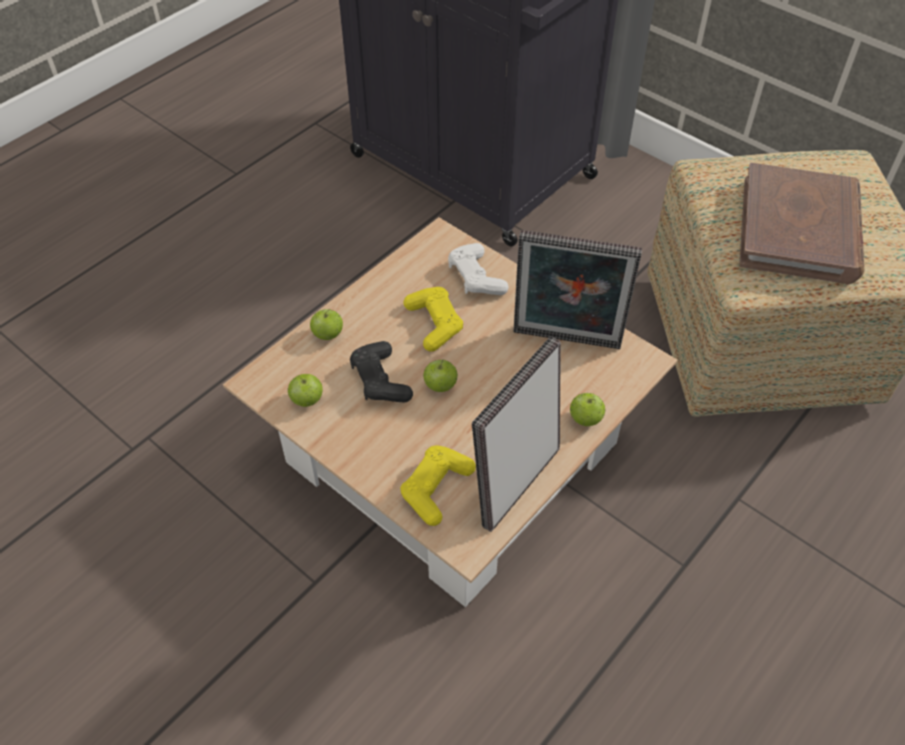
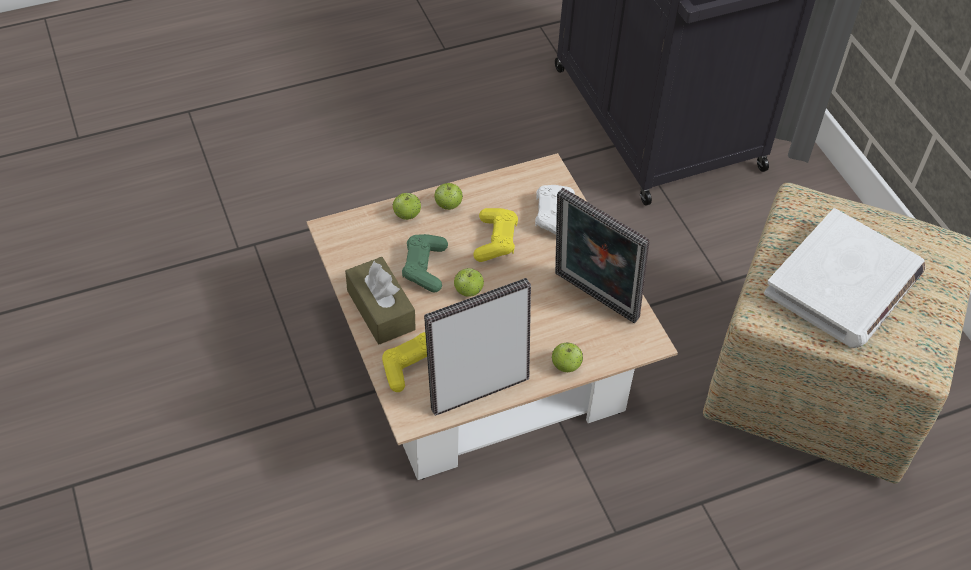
camera: 25 degrees right, 0 degrees up
(307, 400) = (360, 259): apple -> apple (448, 205)
(362, 444) = (381, 310): none -> brown tissue box
(380, 380) = (424, 268): black game controller -> green game controller
(799, 229) = (843, 284): brown book -> white book

